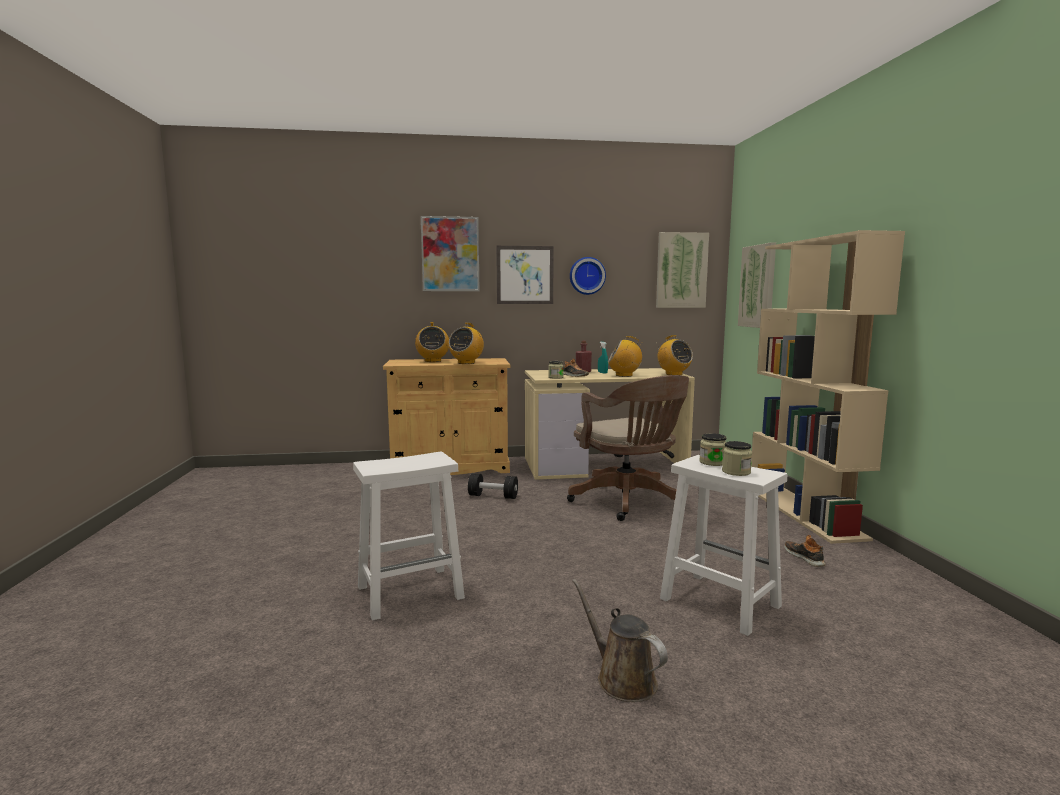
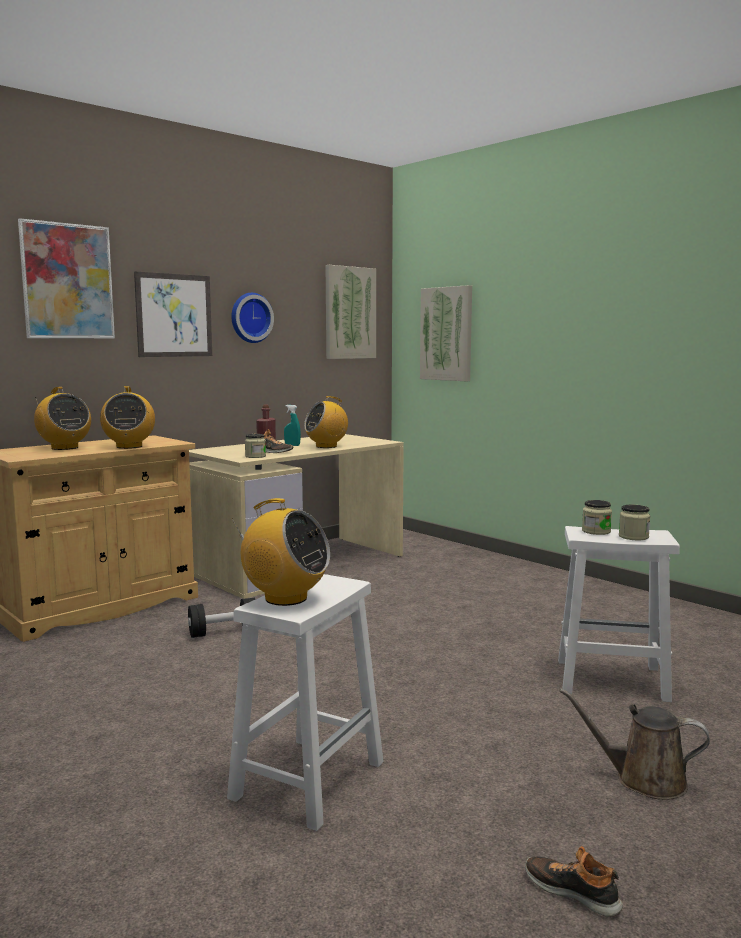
camera: 35 degrees left, 0 degrees up
(629, 502) = (390, 602): brown office chair -> none
(673, 374) = (373, 440): radio -> radio (285, 598)
(804, 557) = (611, 618): shoe -> shoe (573, 891)
(805, 513) = (555, 576): beige bookcase -> none

